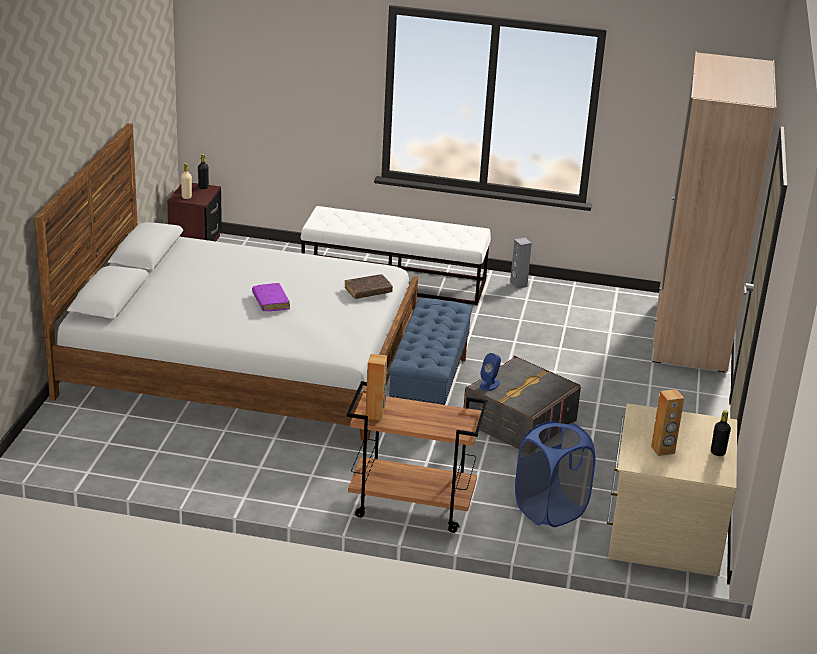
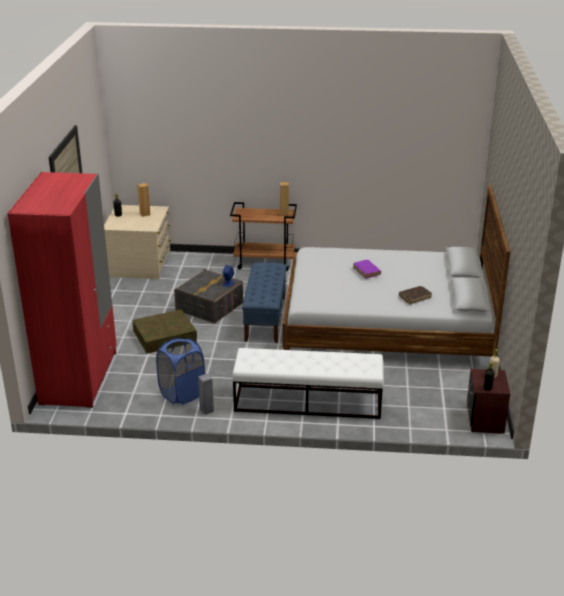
camera: 175 degrees right, 0 degrees up
(368, 291) = (310, 286): brown book -> brown book (415, 297)
(550, 510) = (195, 267): blue laundry basket -> blue laundry basket (182, 393)
(586, 379) = (164, 336): none -> brown storage box
(690, 335) = (79, 378): beige wardrobe -> red wardrobe

